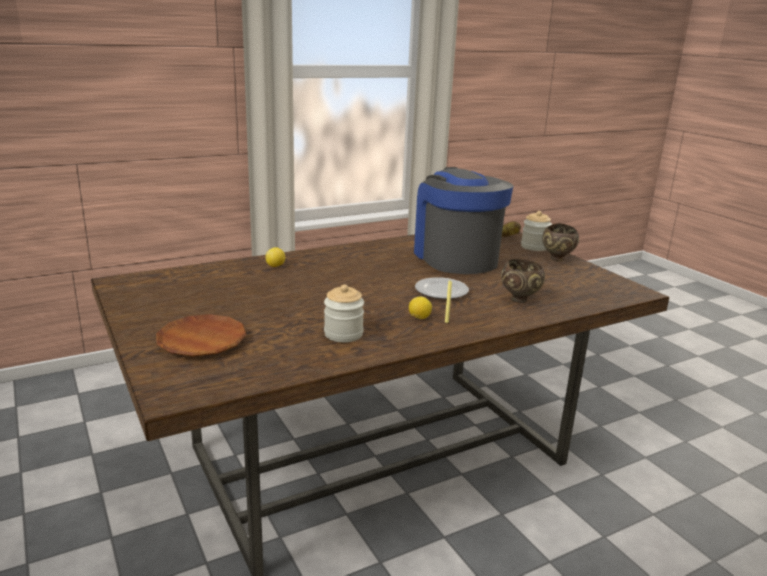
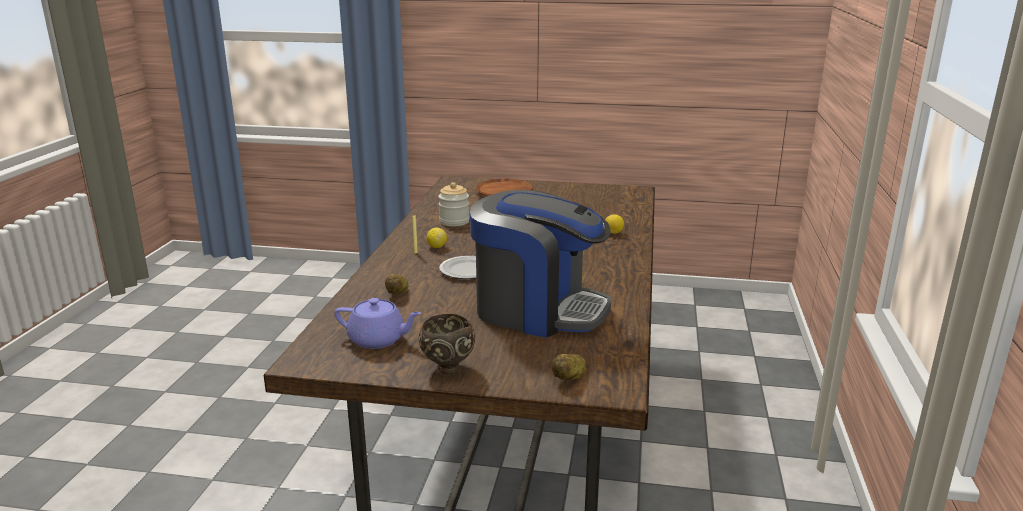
camera: 130 degrees right, 0 degrees up
(520, 300) = (398, 293): brown bowl -> potato
(534, 247) = (506, 377): jar -> none
(576, 283) = (378, 340): none -> purple teapot

